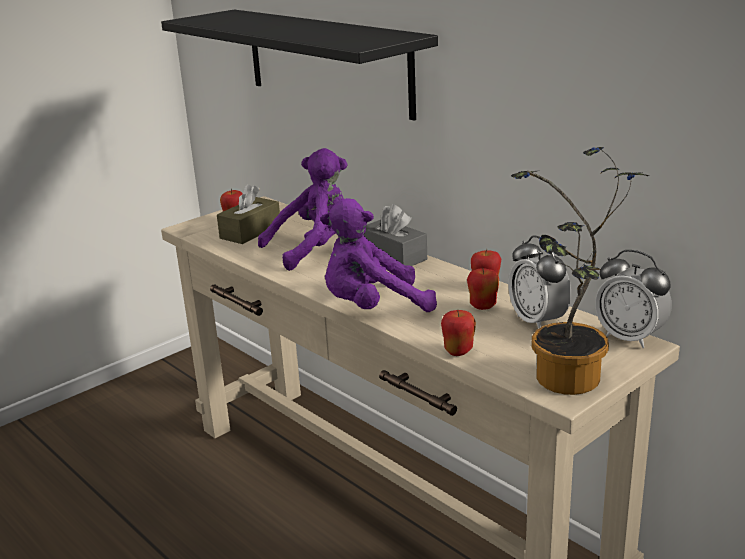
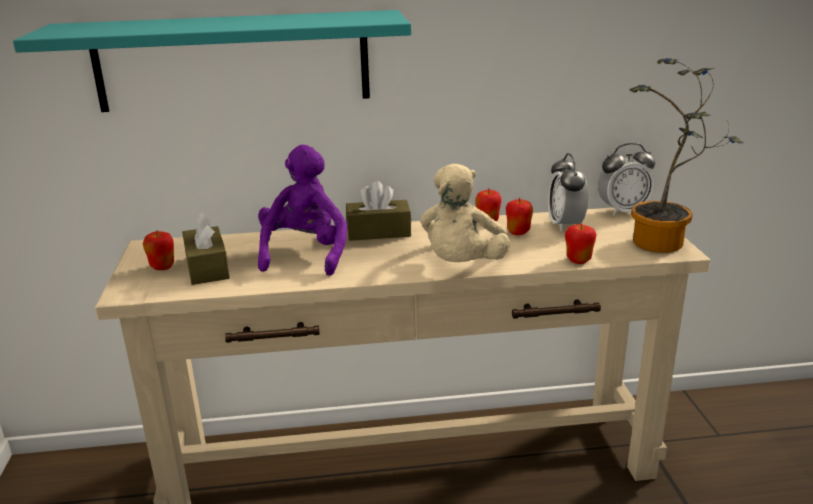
camera: 55 degrees left, 0 degrees up
(327, 61) = (233, 61): black shelf -> turquoise shelf
(373, 308) = (462, 265): purple plush toy -> beige plush toy
(393, 256) = (378, 232): grey tissue box -> brown tissue box
(538, 321) = (565, 225): alarm clock -> alarm clock turned 75 degrees clockwise

